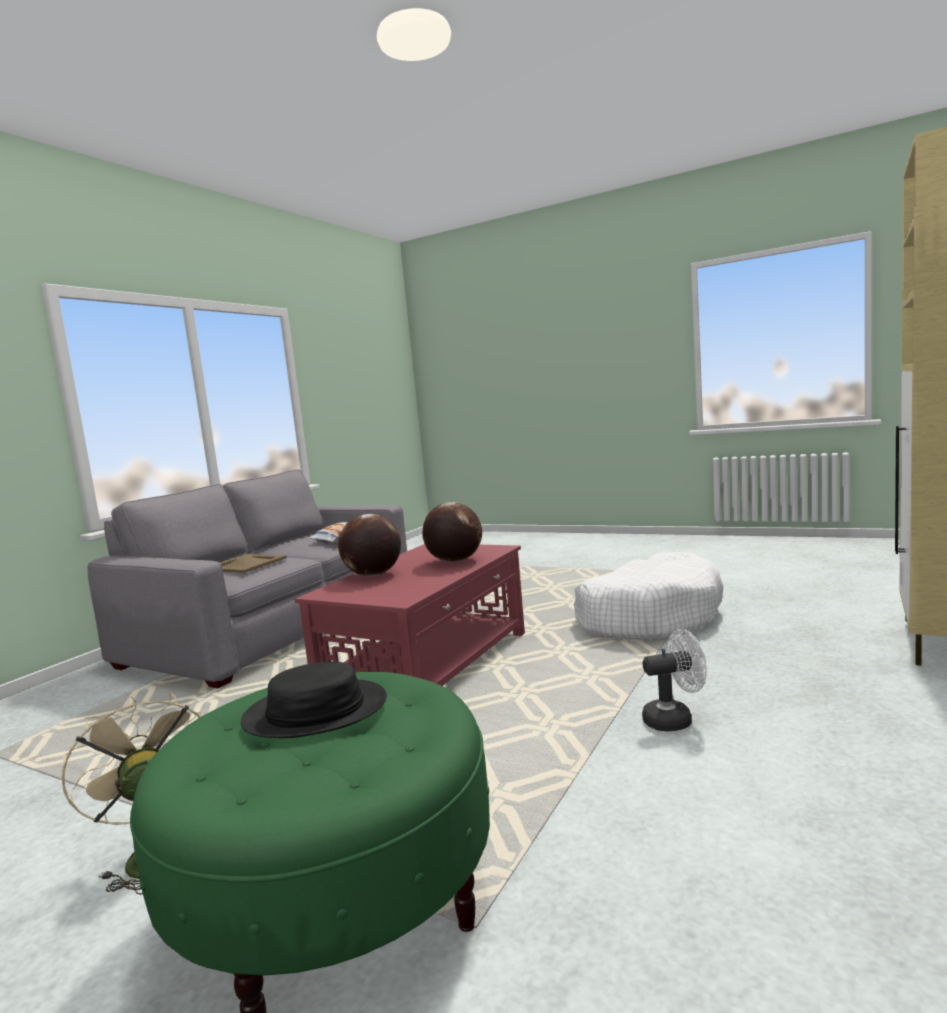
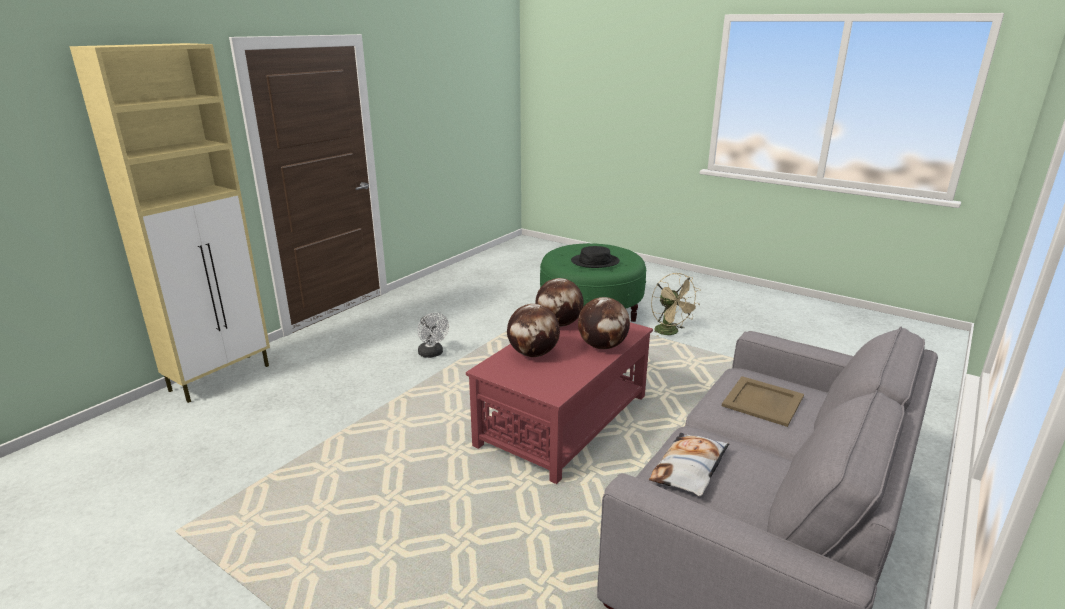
camera: 175 degrees left, 15 degrees up
(425, 585) = (559, 324): none -> globe
(649, 616) = (346, 450): white dog bed -> none
(675, 719) = (432, 354): white fan -> white fan turned 120 degrees counterclockwise

